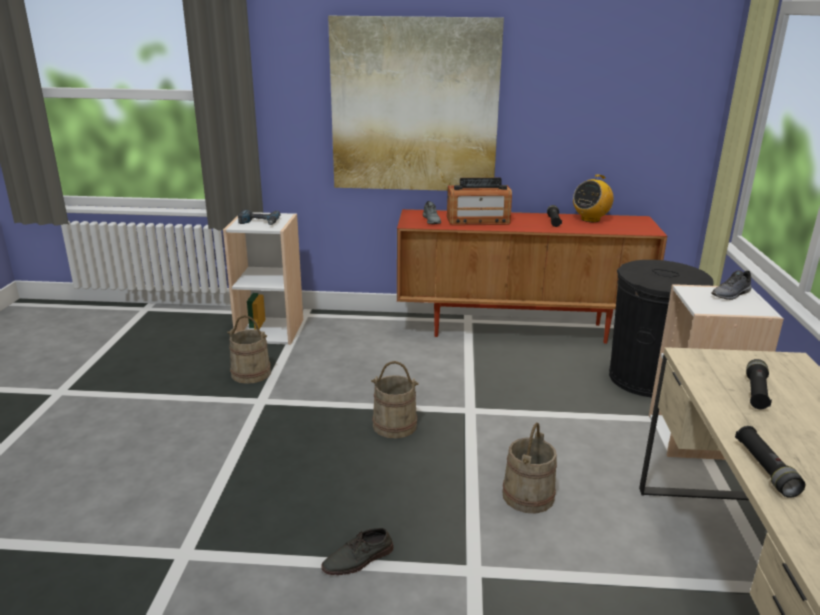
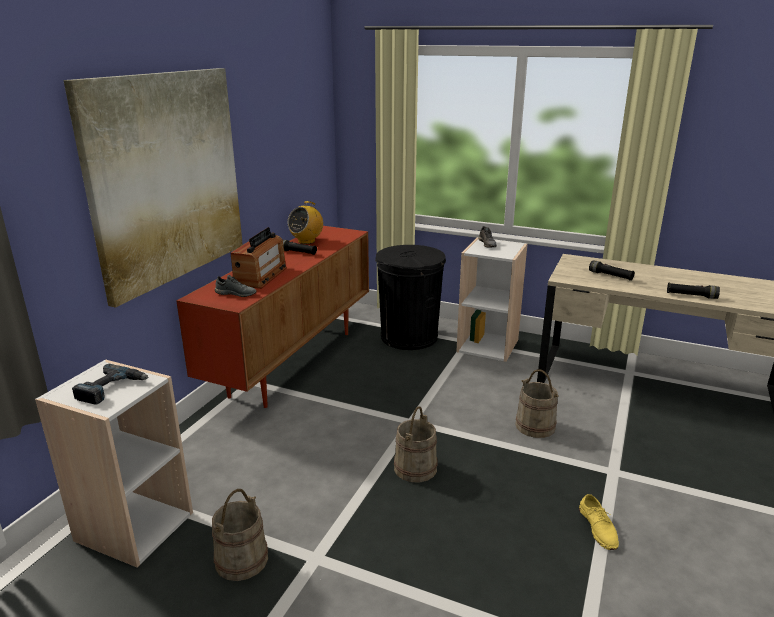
camera: 70 degrees left, 0 degrees up
(358, 559) = (598, 527): grey shoe -> yellow shoe
(590, 219) = (306, 241): radio -> radio turned 60 degrees clockwise

